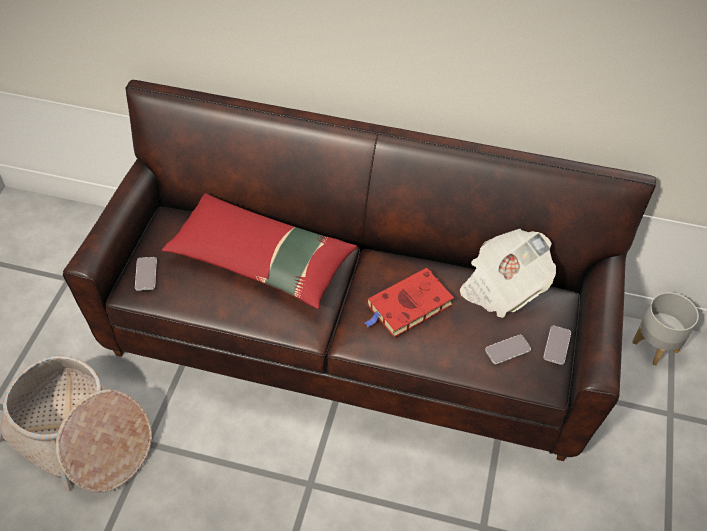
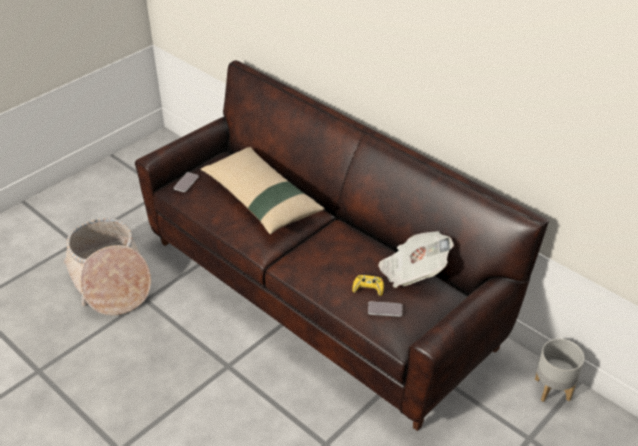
camera: 30 degrees right, 10 degrees down
(261, 260) = (261, 199): red pillow -> beige pillow
(407, 306) = (335, 259): red book -> none
(470, 330) = (368, 288): none -> yellow game controller
(557, 345) = (424, 321): phone -> none

